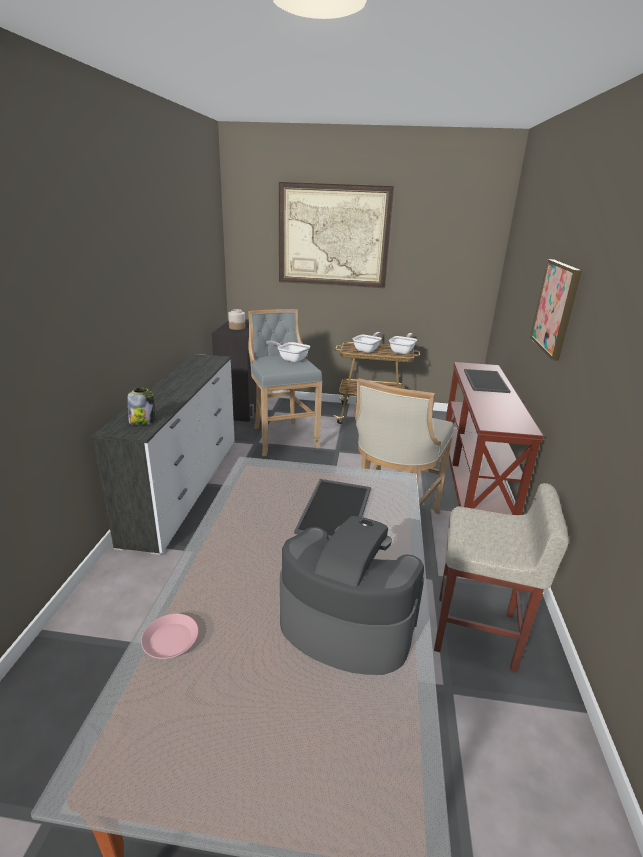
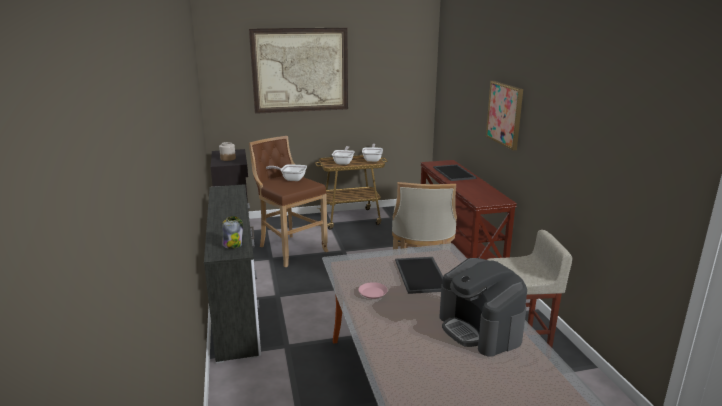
camera: 20 degrees left, 5 degrees down
(171, 639) = (389, 363): pink plate -> pink plate (372, 293)
(282, 437) = (290, 249): grey stool -> brown stool
(346, 622) = (480, 329): coffee machine -> coffee machine turned 120 degrees counterclockwise

